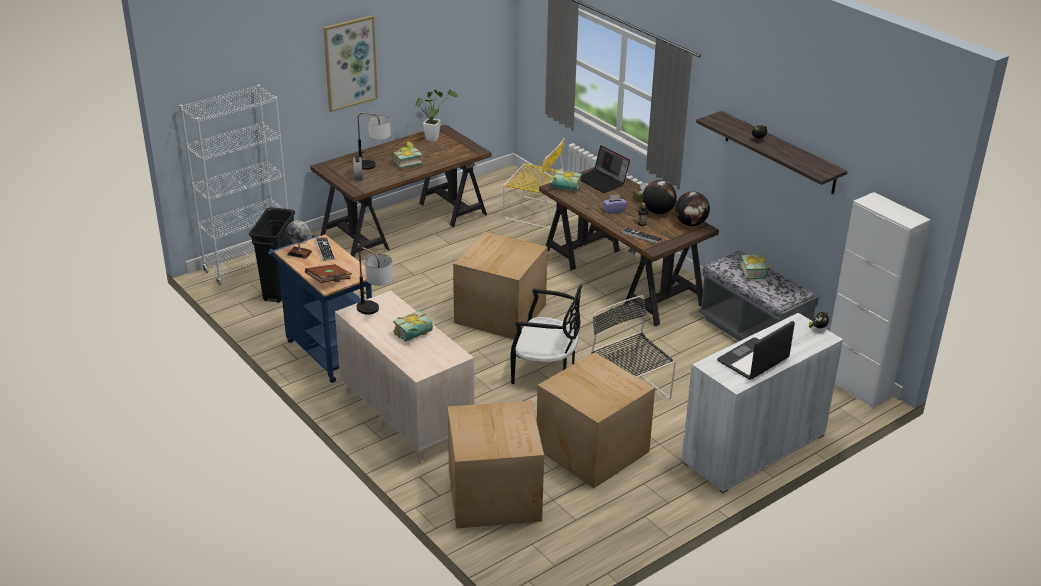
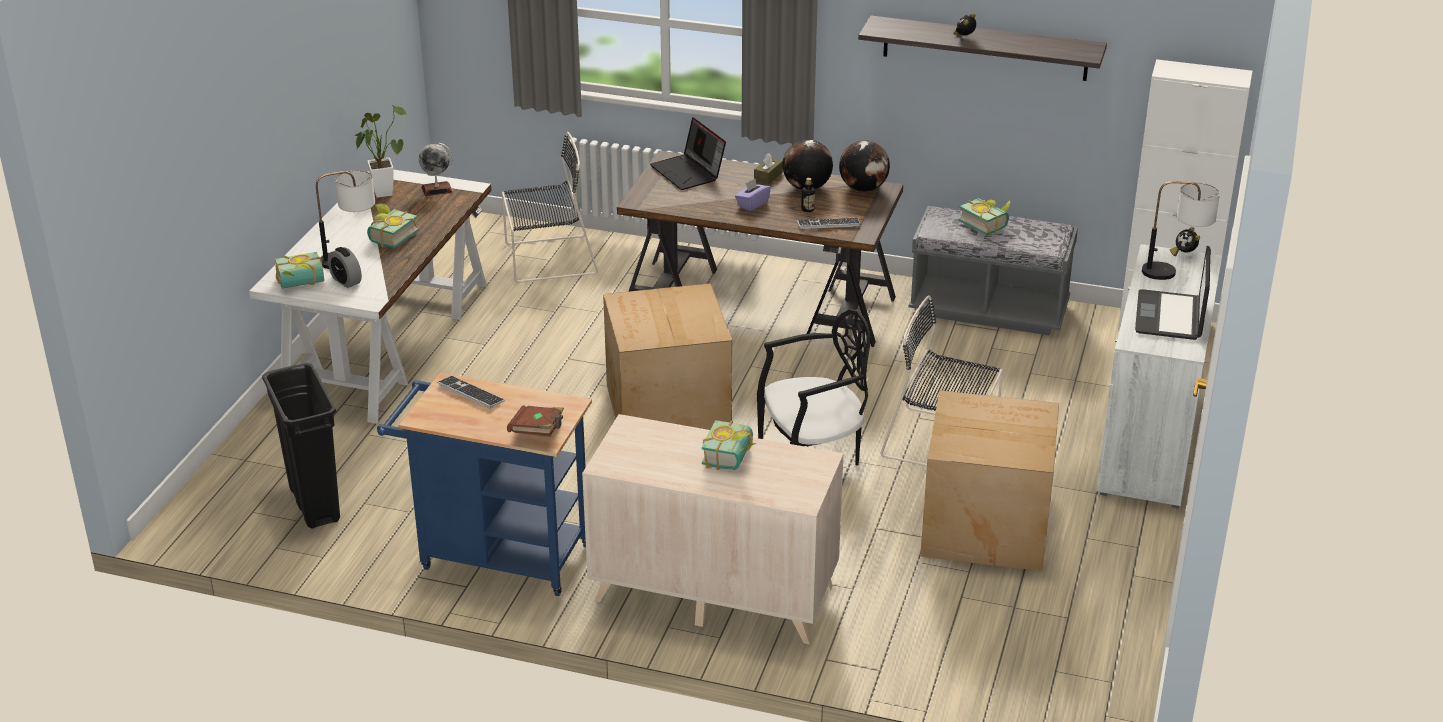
camera: 35 degrees left, 0 degrees up
(249, 266) = (220, 489): white bookcase -> none
(299, 253) = (441, 412): globe -> globe (437, 189)
(350, 63) = (267, 101): picture -> none
(375, 312) = (640, 451): table lamp -> table lamp (1175, 273)
(404, 225) = (387, 343): brown desk -> white desk
(495, 494) = (943, 635): cardboard box -> none
(534, 212) = (547, 259): yellow chair -> black chair
(565, 188) = (655, 198): book -> book (302, 284)
(602, 181) = (689, 172): laptop -> laptop turned 45 degrees clockwise

